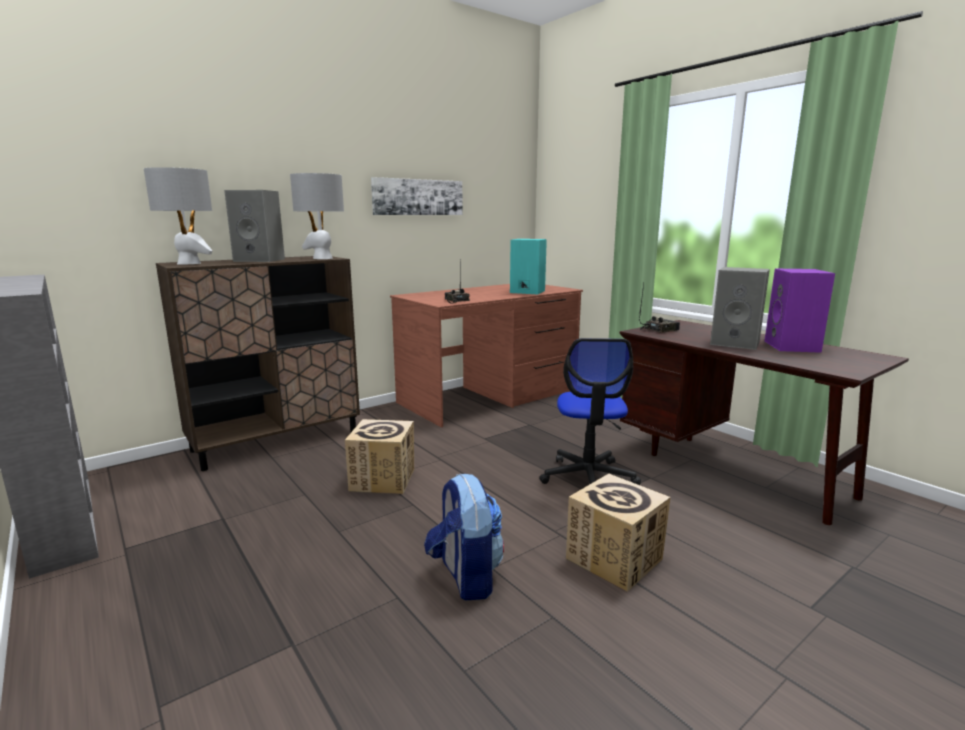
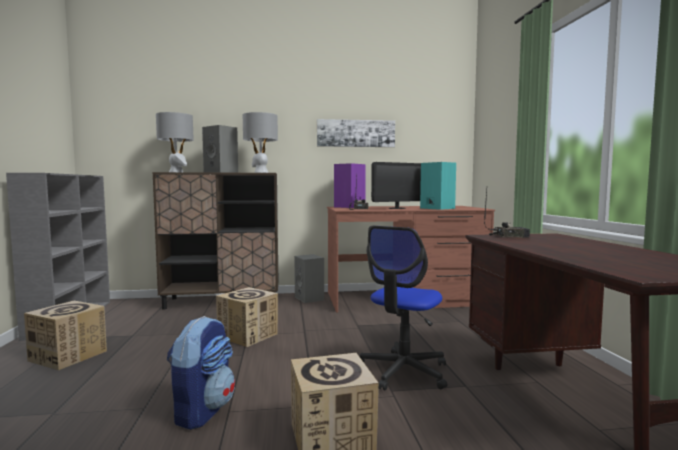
camera: 30 degrees right, 10 degrees down
(172, 573) = (68, 356): none -> cardboard box
(488, 295) = (397, 208): none -> monitor
(736, 343) = (567, 248): grey speaker -> grey speaker (310, 298)
(793, 347) = (636, 255): purple speaker -> purple speaker (349, 207)

